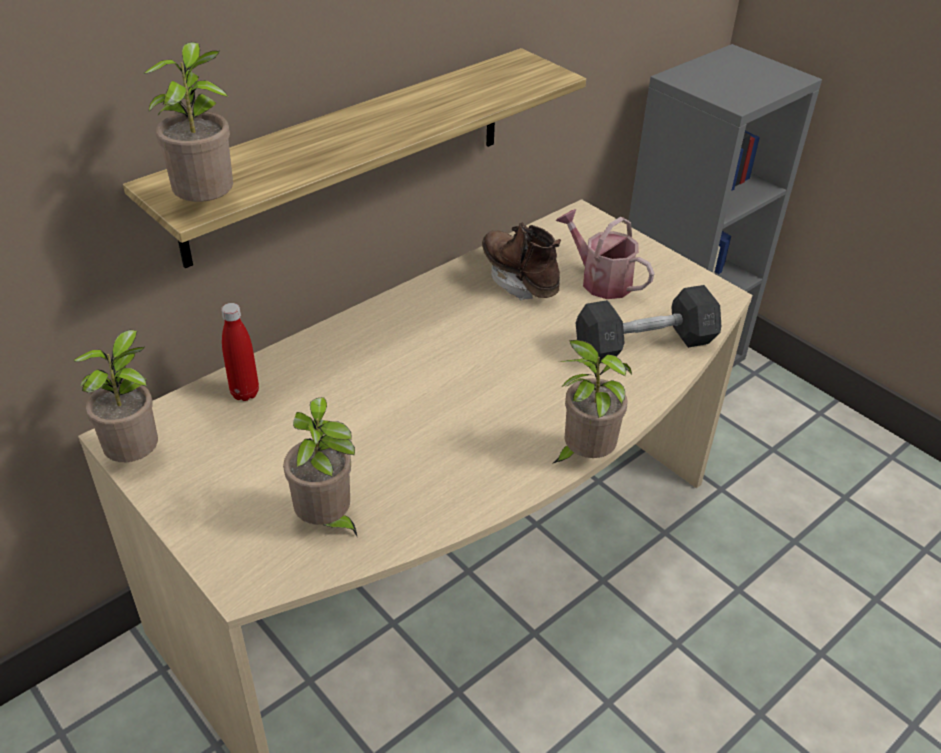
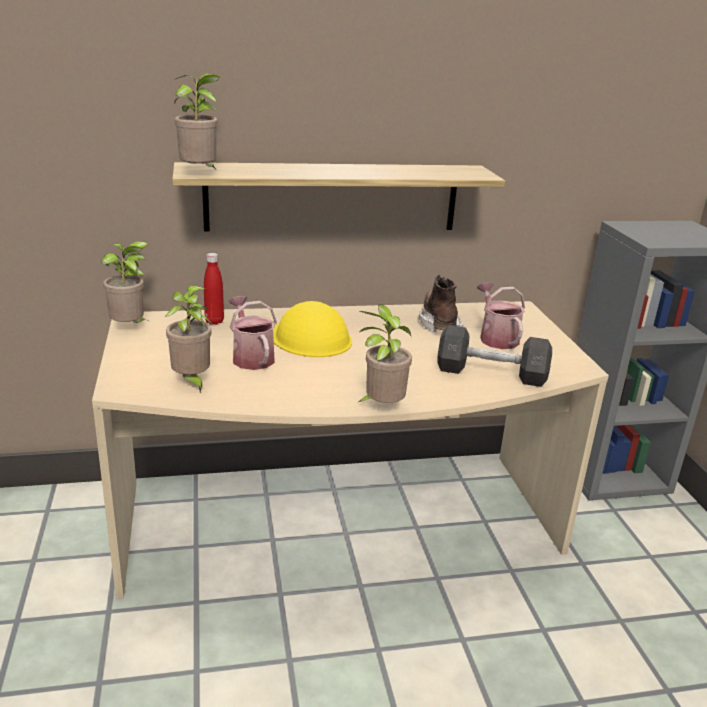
camera: 30 degrees right, 15 degrees down
(357, 439) = (251, 356): none -> watering can
(397, 373) = (309, 338): none -> yellow hard hat

